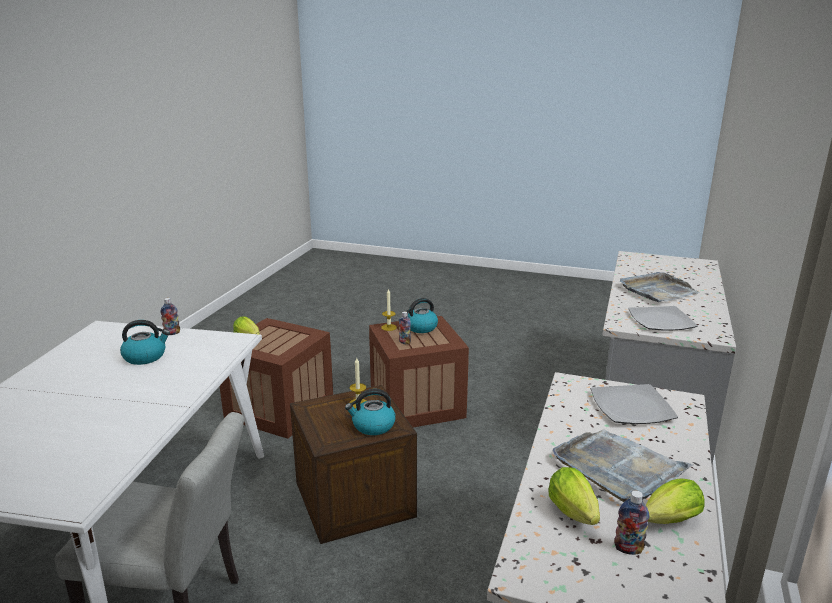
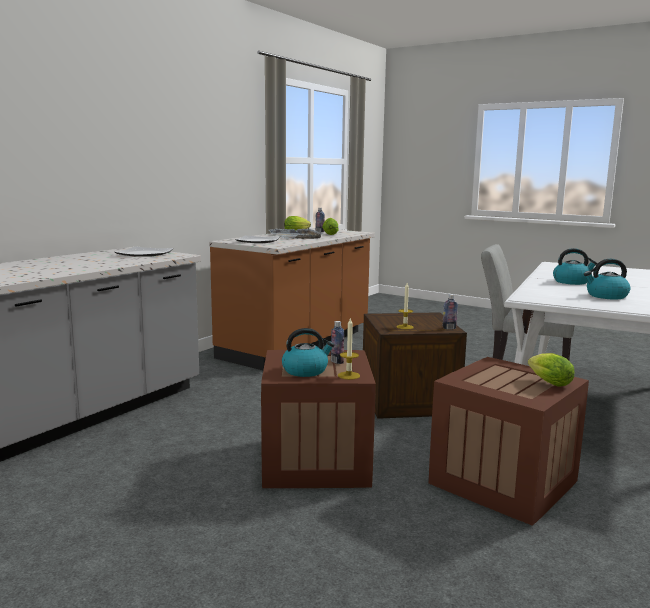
camera: 165 degrees left, 10 degrees down
(172, 333) = (606, 306): bottle -> bottle (449, 328)
(373, 426) = (395, 318): kettle -> kettle (571, 282)
(657, 290) = (83, 263): grey tray -> none

